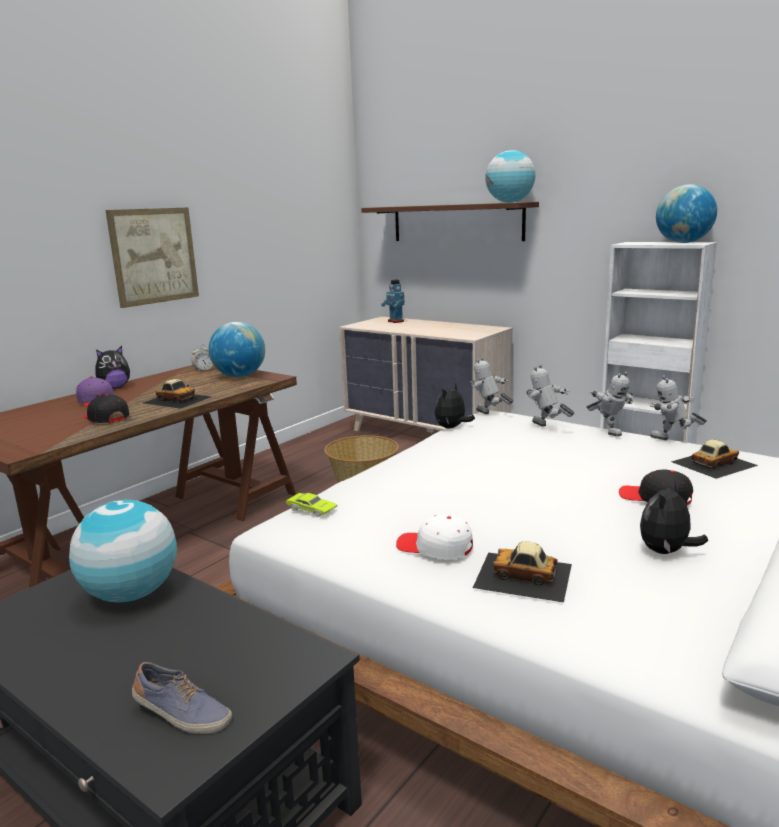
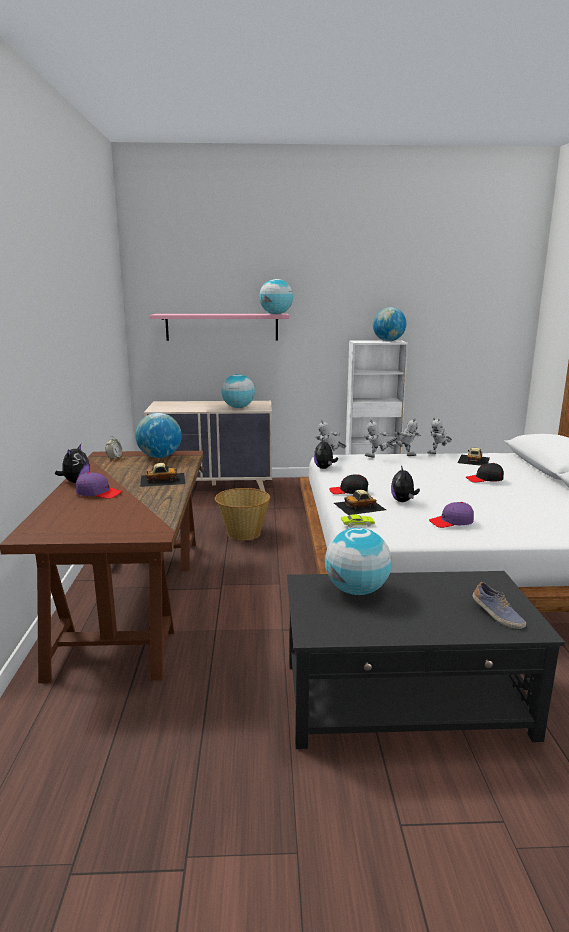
camera: 40 degrees left, 0 degrees up
(106, 418) = (146, 501): black cap -> black cap (349, 491)
(154, 256) = (64, 362): picture -> none
(181, 715) = (497, 615): shoe -> shoe turned 75 degrees clockwise
(395, 321) = (177, 404): toy robot -> none
(435, 547) = (451, 522): white cap -> purple cap
(447, 332) = (238, 407): none -> globe
(456, 222) = (222, 327): brown shelf -> pink shelf
(523, 576) = (505, 521): toy car -> toy car (360, 506)
(666, 552) = (527, 498): plush toy -> plush toy (403, 501)

